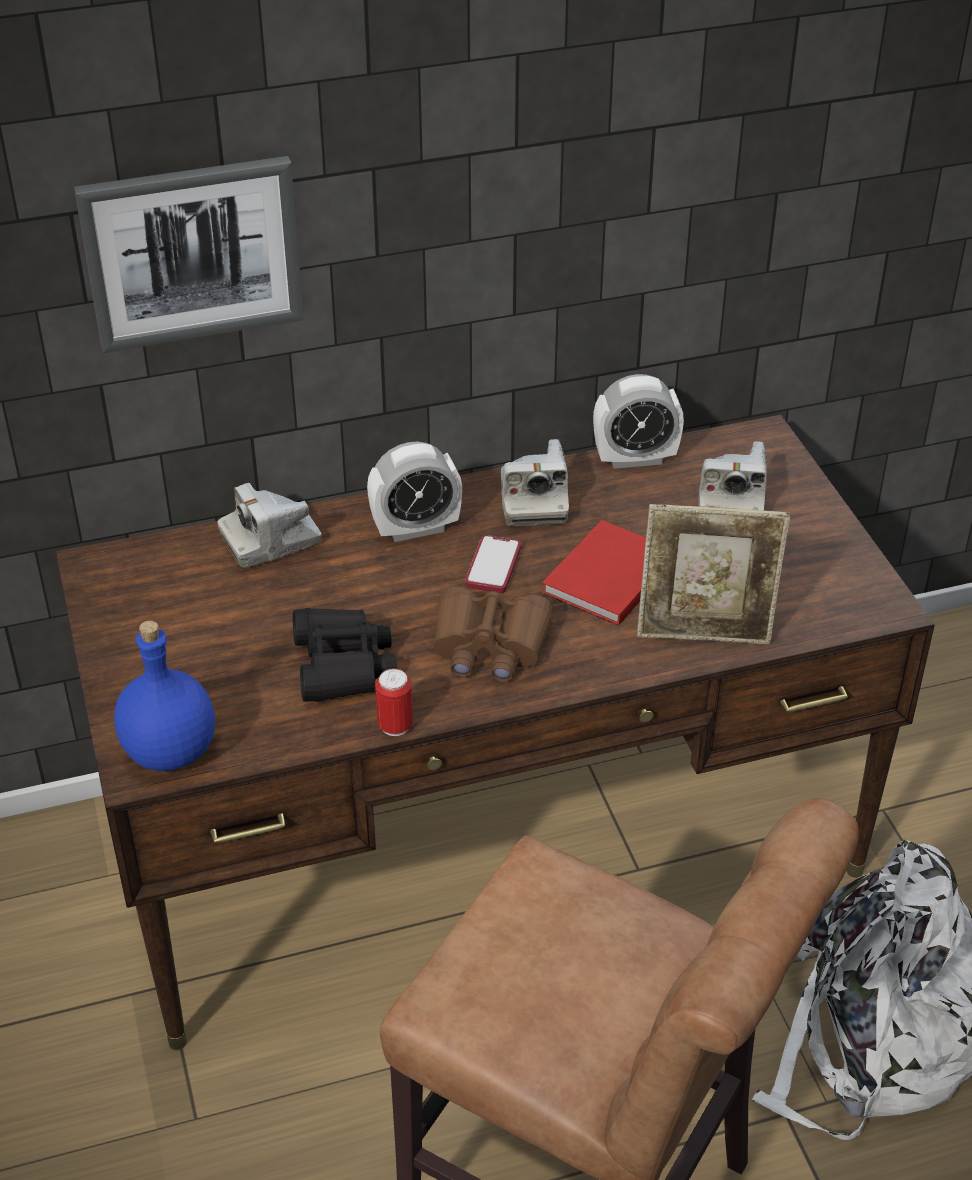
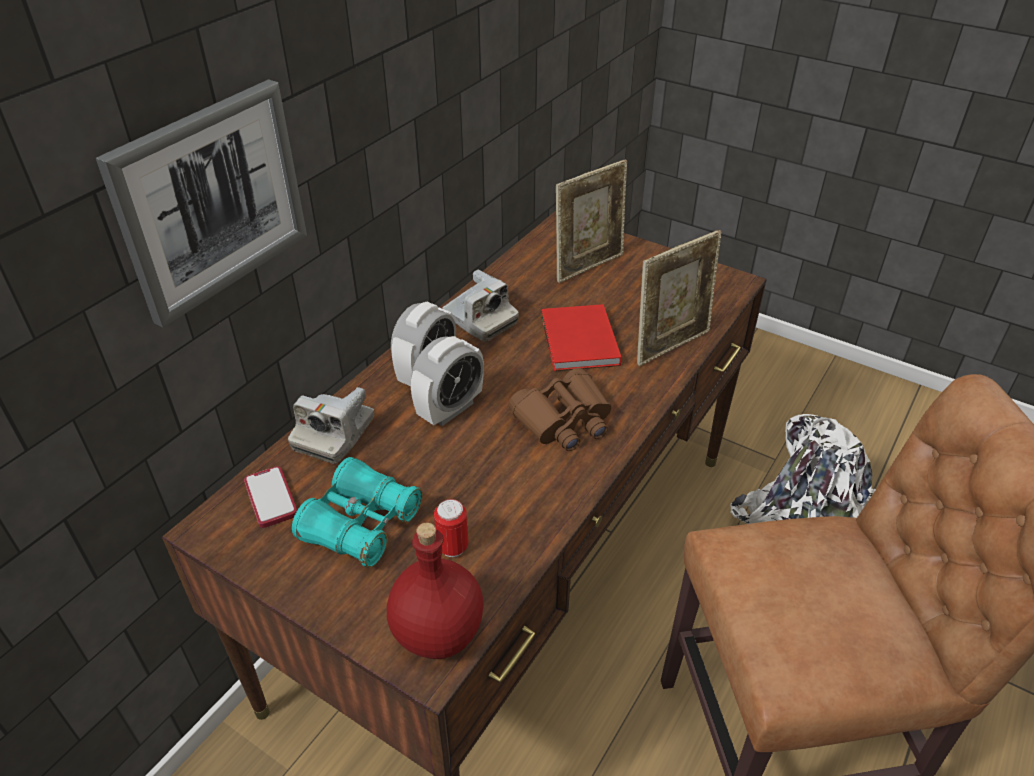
camera: 40 degrees left, 0 degrees up
(170, 750) = (436, 631): blue bottle -> red bottle
(207, 632) = (361, 525): none -> turquoise binoculars
(342, 665) = (487, 489): black binoculars -> none
(395, 726) = (571, 508): can -> can (453, 547)
(493, 566) = (504, 371): phone -> phone (271, 498)
(635, 458) = (508, 268): alarm clock -> alarm clock (450, 409)
(730, 500) = (588, 266): camera -> picture frame

